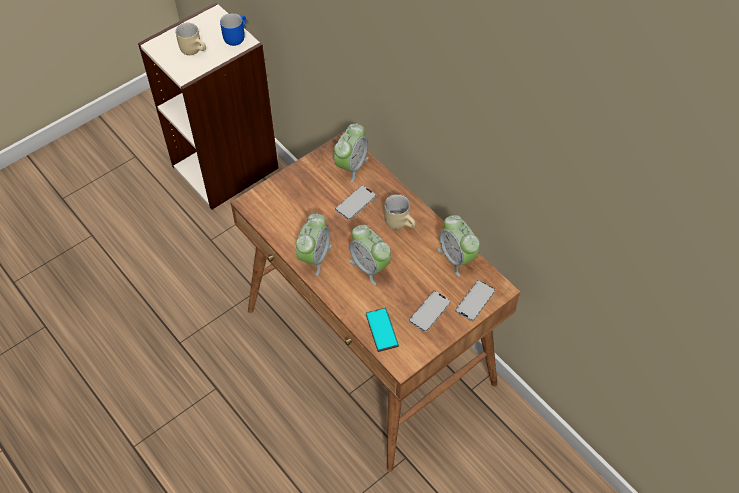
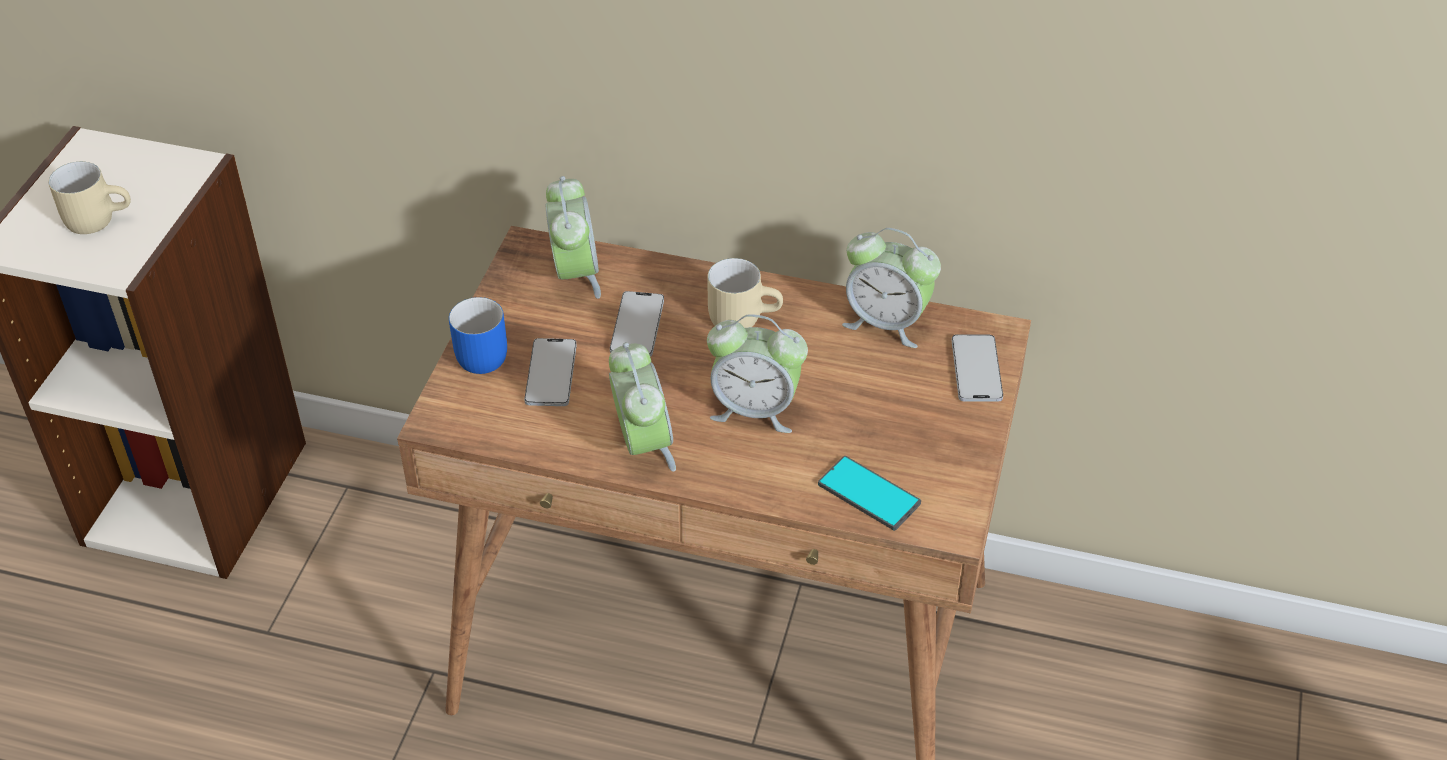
camera: 35 degrees left, 10 degrees down
(235, 36) = (166, 164): blue mug -> blue mug (478, 352)
(430, 312) = (921, 424): phone -> phone (551, 374)

